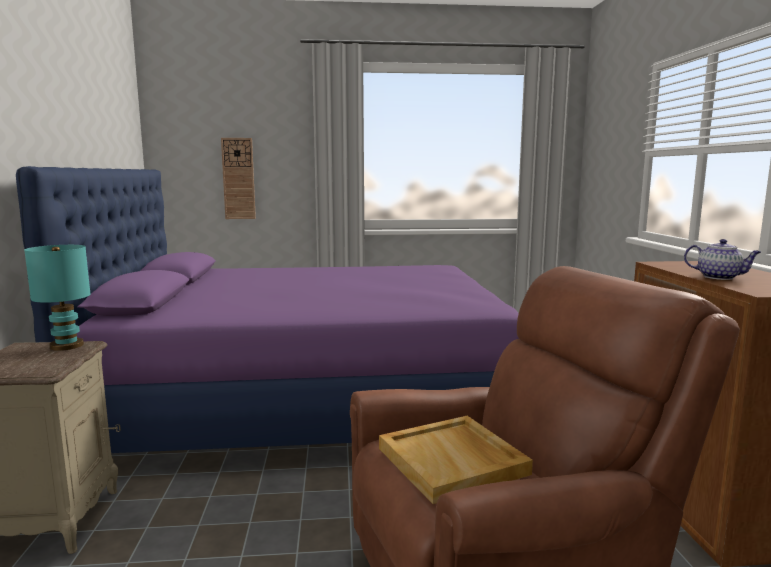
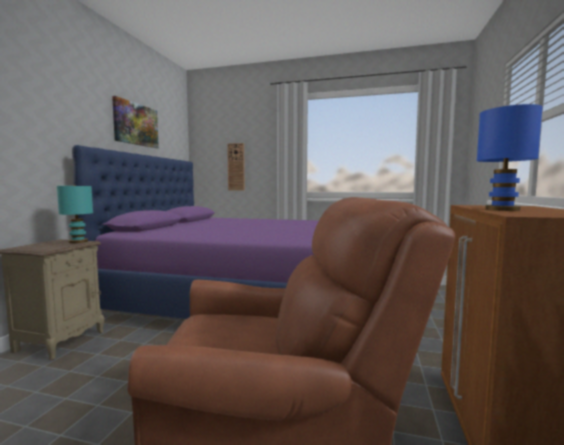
camera: 20 degrees right, 5 degrees down
(79, 110) = (136, 124): none -> picture
(453, 461) = (224, 334): beige tray -> none
(719, 277) = (503, 209): teapot -> blue table lamp

